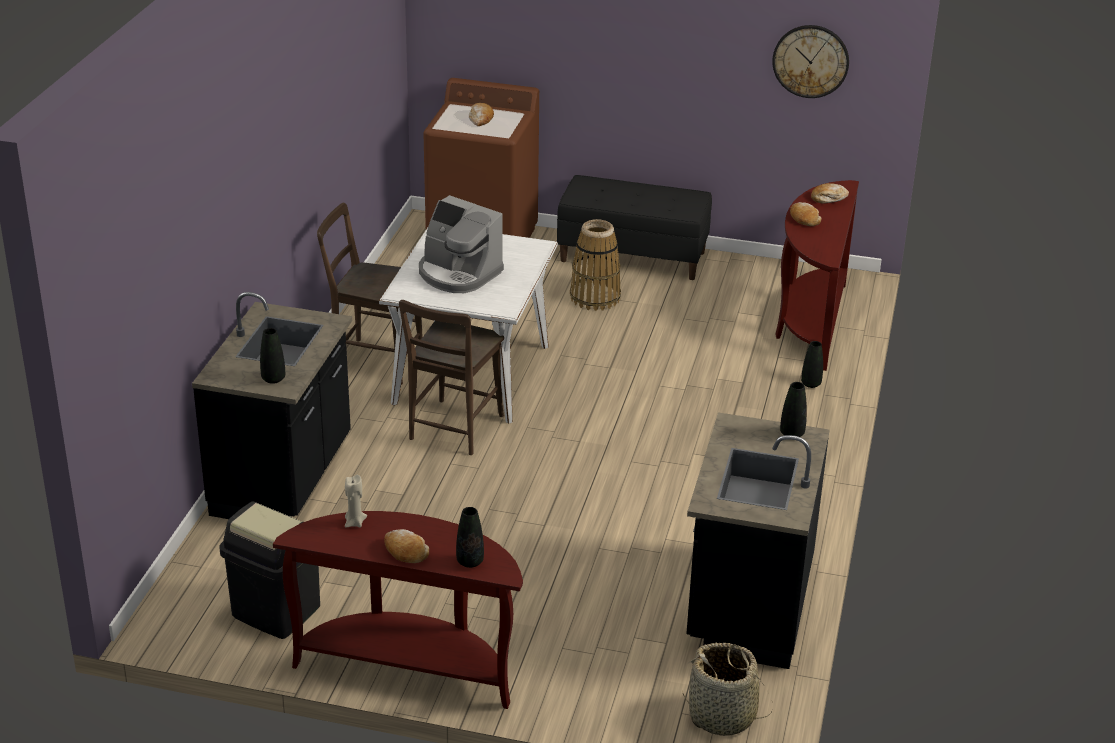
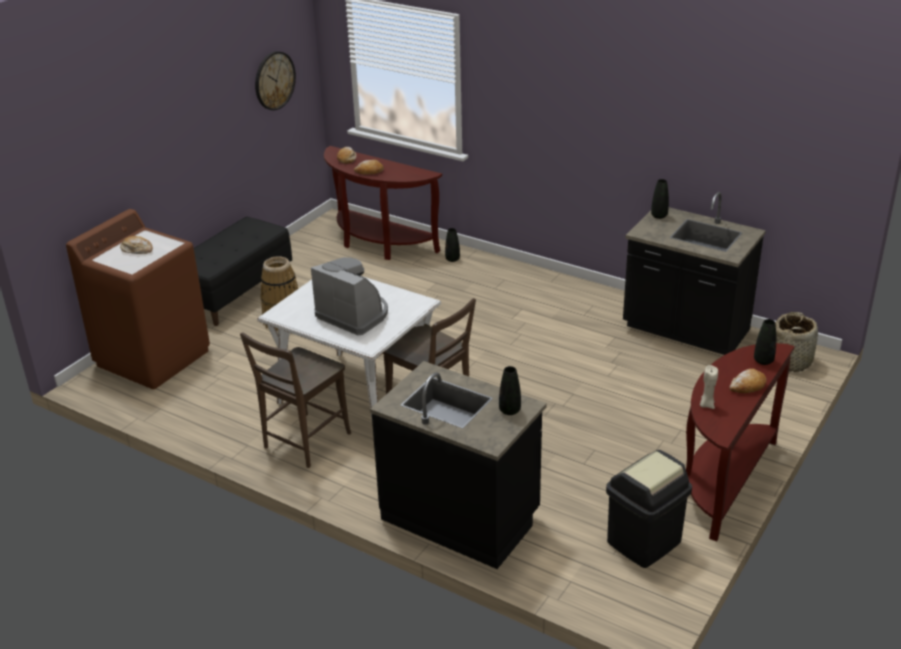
camera: 70 degrees left, 0 degrees up
(458, 274) = (354, 315): coffee machine -> coffee machine turned 105 degrees counterclockwise

